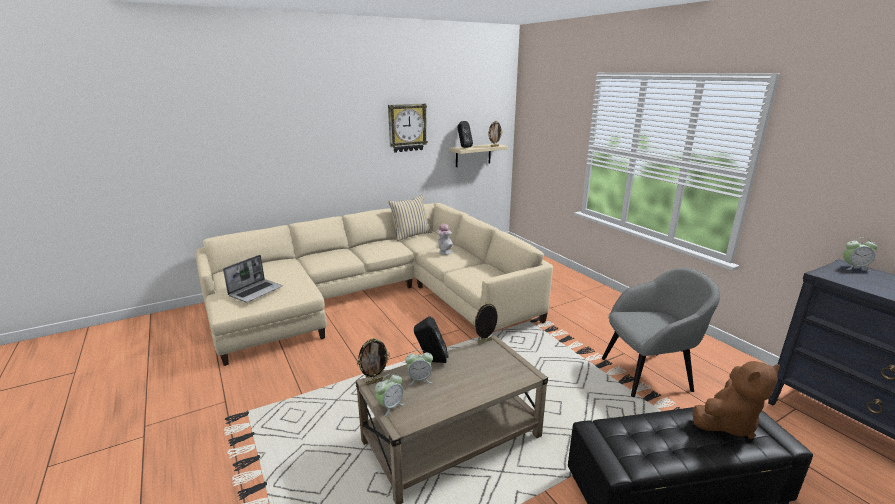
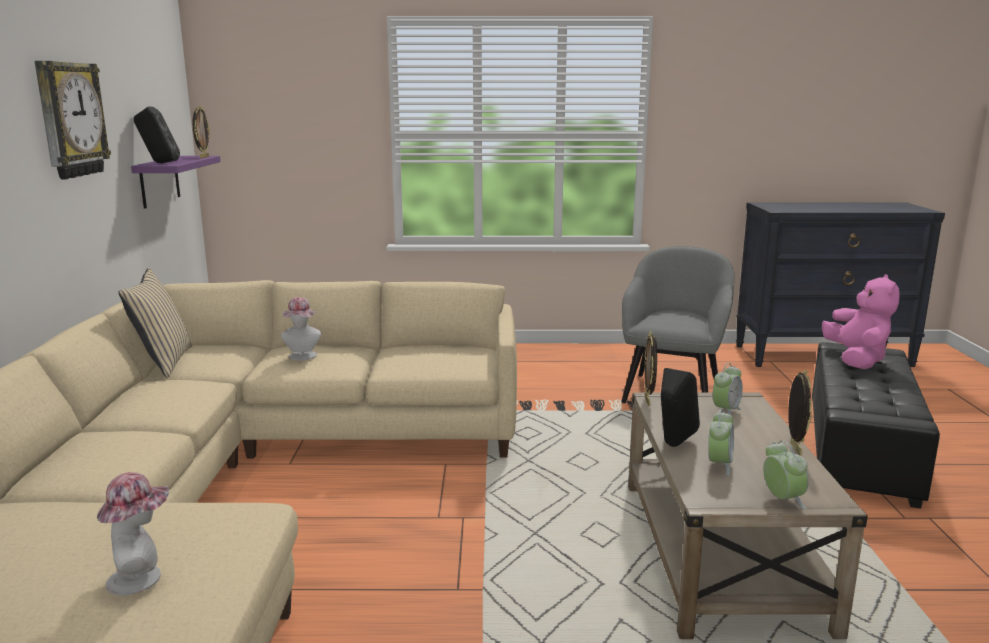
camera: 60 degrees left, 5 degrees down
(256, 291) = (141, 577): laptop -> hat
(374, 381) = (704, 499): picture frame -> picture frame (794, 449)
(473, 155) = (159, 181): beige shelf -> purple shelf
(727, 423) = (856, 359): brown plush toy -> pink plush toy
(854, 267) = (769, 204): alarm clock -> alarm clock (725, 411)

